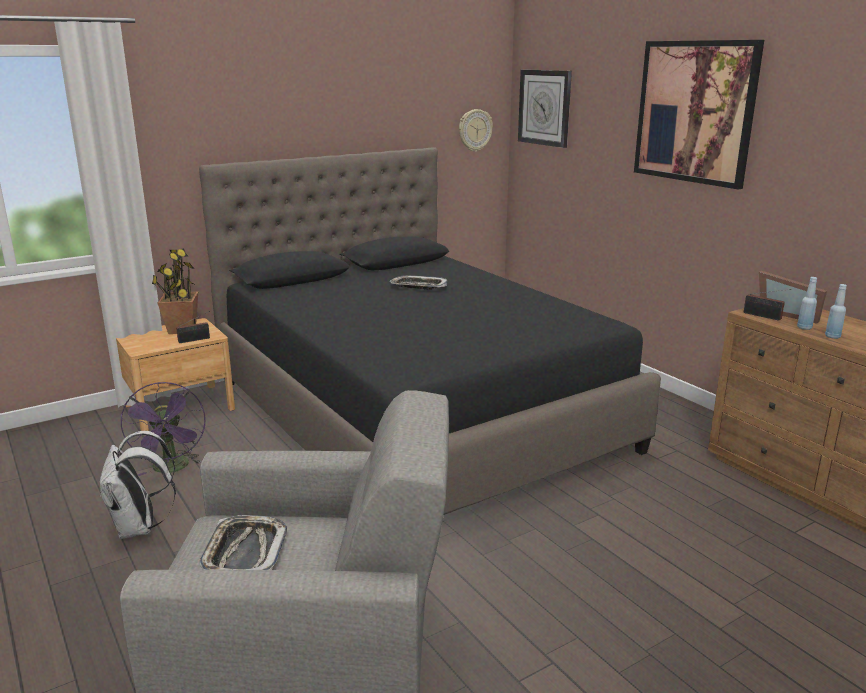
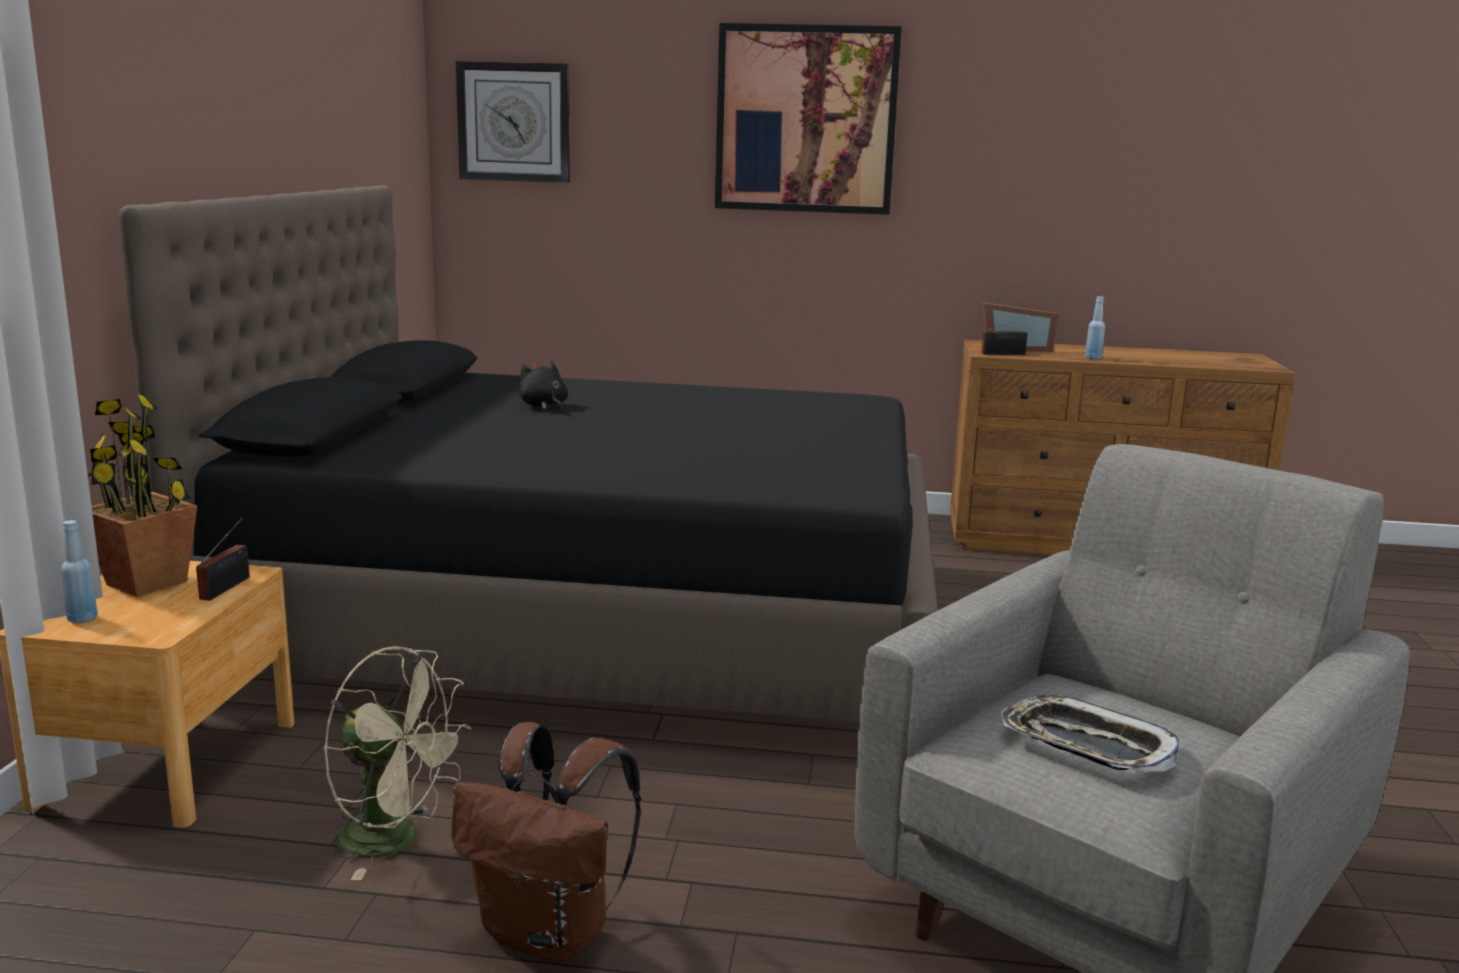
camera: 50 degrees left, 5 degrees down
(140, 528) = (550, 934): white backpack -> brown backpack
(172, 469) = (395, 841): purple fan -> beige fan
(418, 286) = (544, 406): tray -> black plush toy
(474, 130) = (403, 160): wall clock -> none
(804, 328) = (1057, 356): blue bottle -> blue bottle (82, 619)

